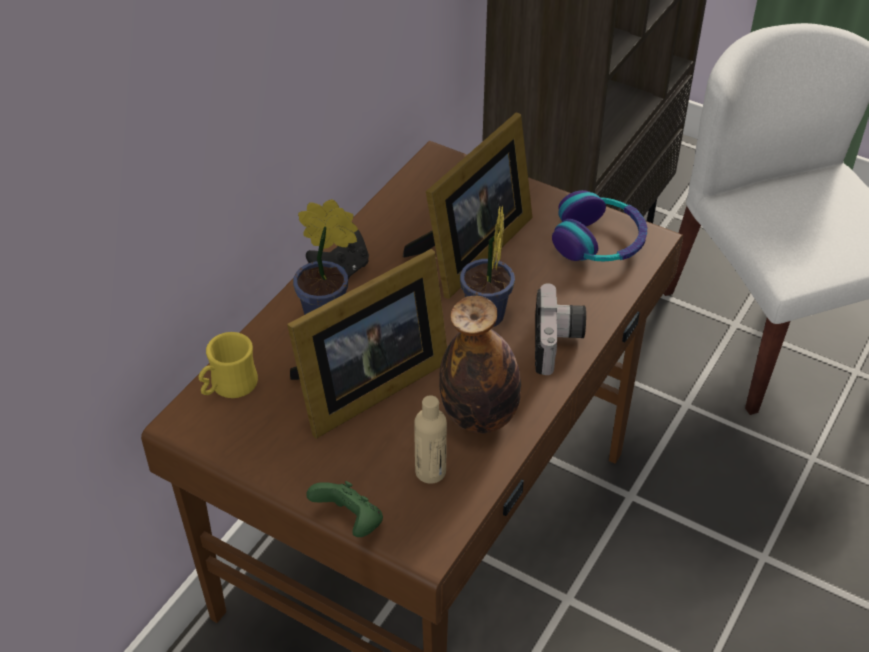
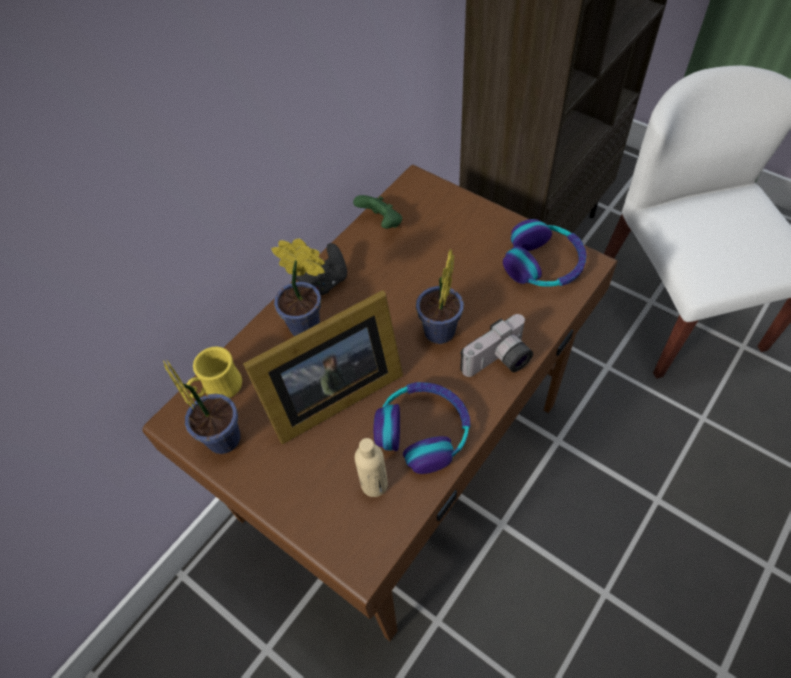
camera: 10 degrees right, 10 degrees up
(241, 434) = (222, 435): none -> potted plant
(350, 522) = (299, 531): green game controller -> green game controller (381, 223)
(470, 251) = (433, 269): picture frame -> none
(480, 416) = (423, 431): bottle -> headphones
(558, 343) = (499, 362): camera -> camera turned 45 degrees clockwise

